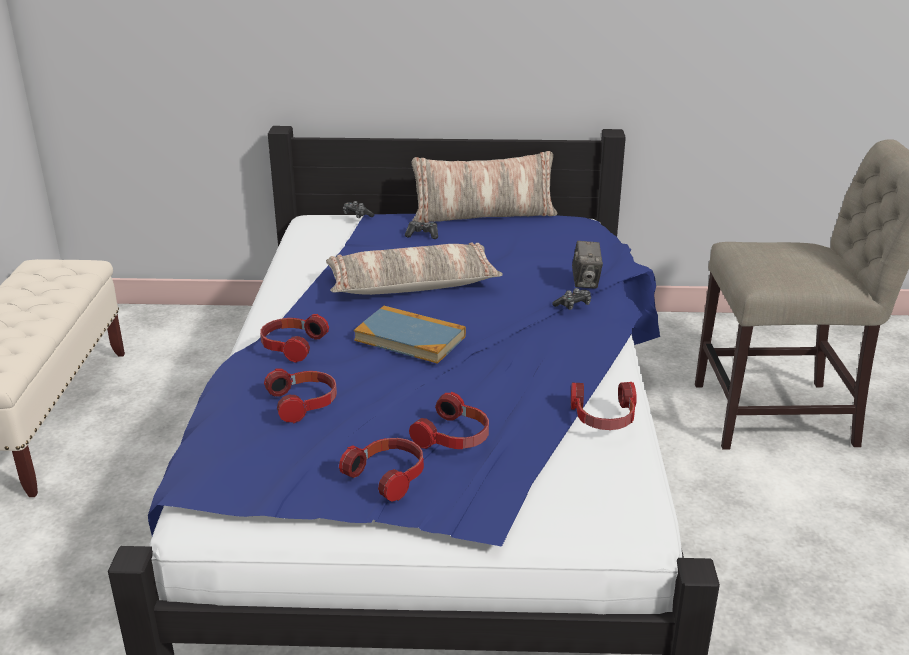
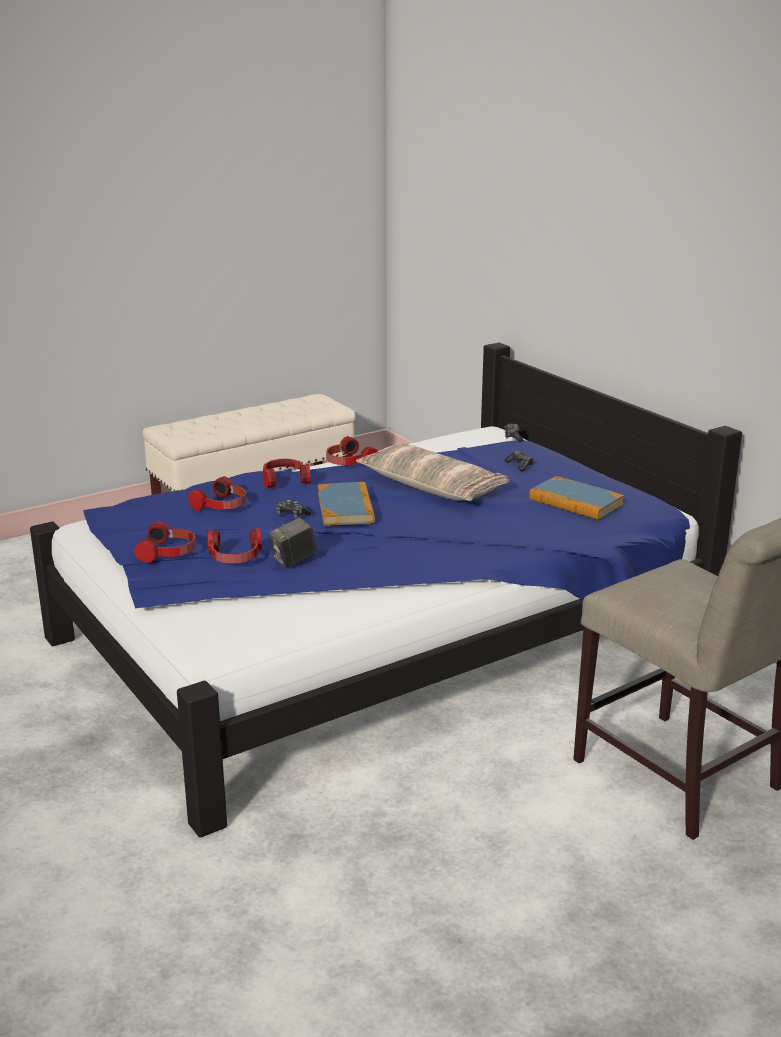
camera: 55 degrees right, 5 degrees down
(483, 215) = (597, 473): pillow -> none
(536, 242) = (575, 502): none -> book
(573, 305) = (482, 543): game controller -> game controller (291, 515)
(585, 282) = (532, 537): camera -> camera (294, 561)
(604, 418) = (329, 600): headphones -> headphones (348, 462)

